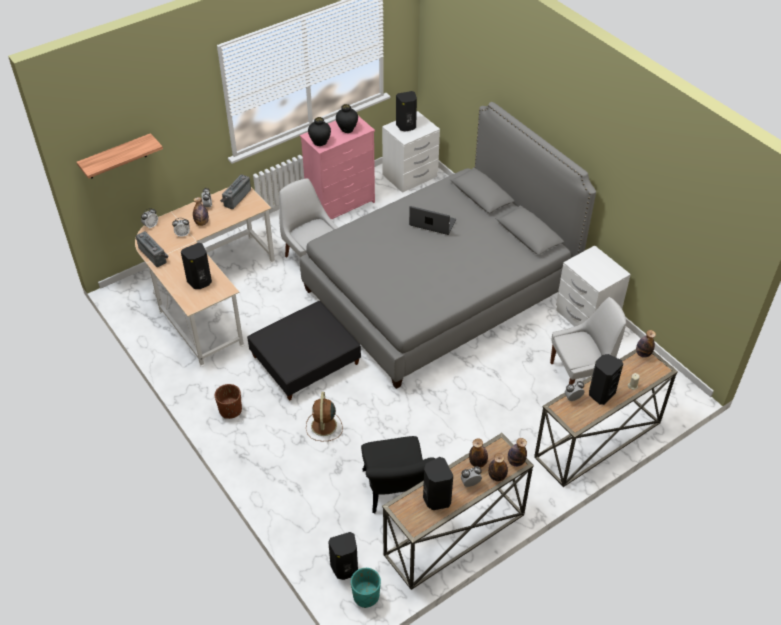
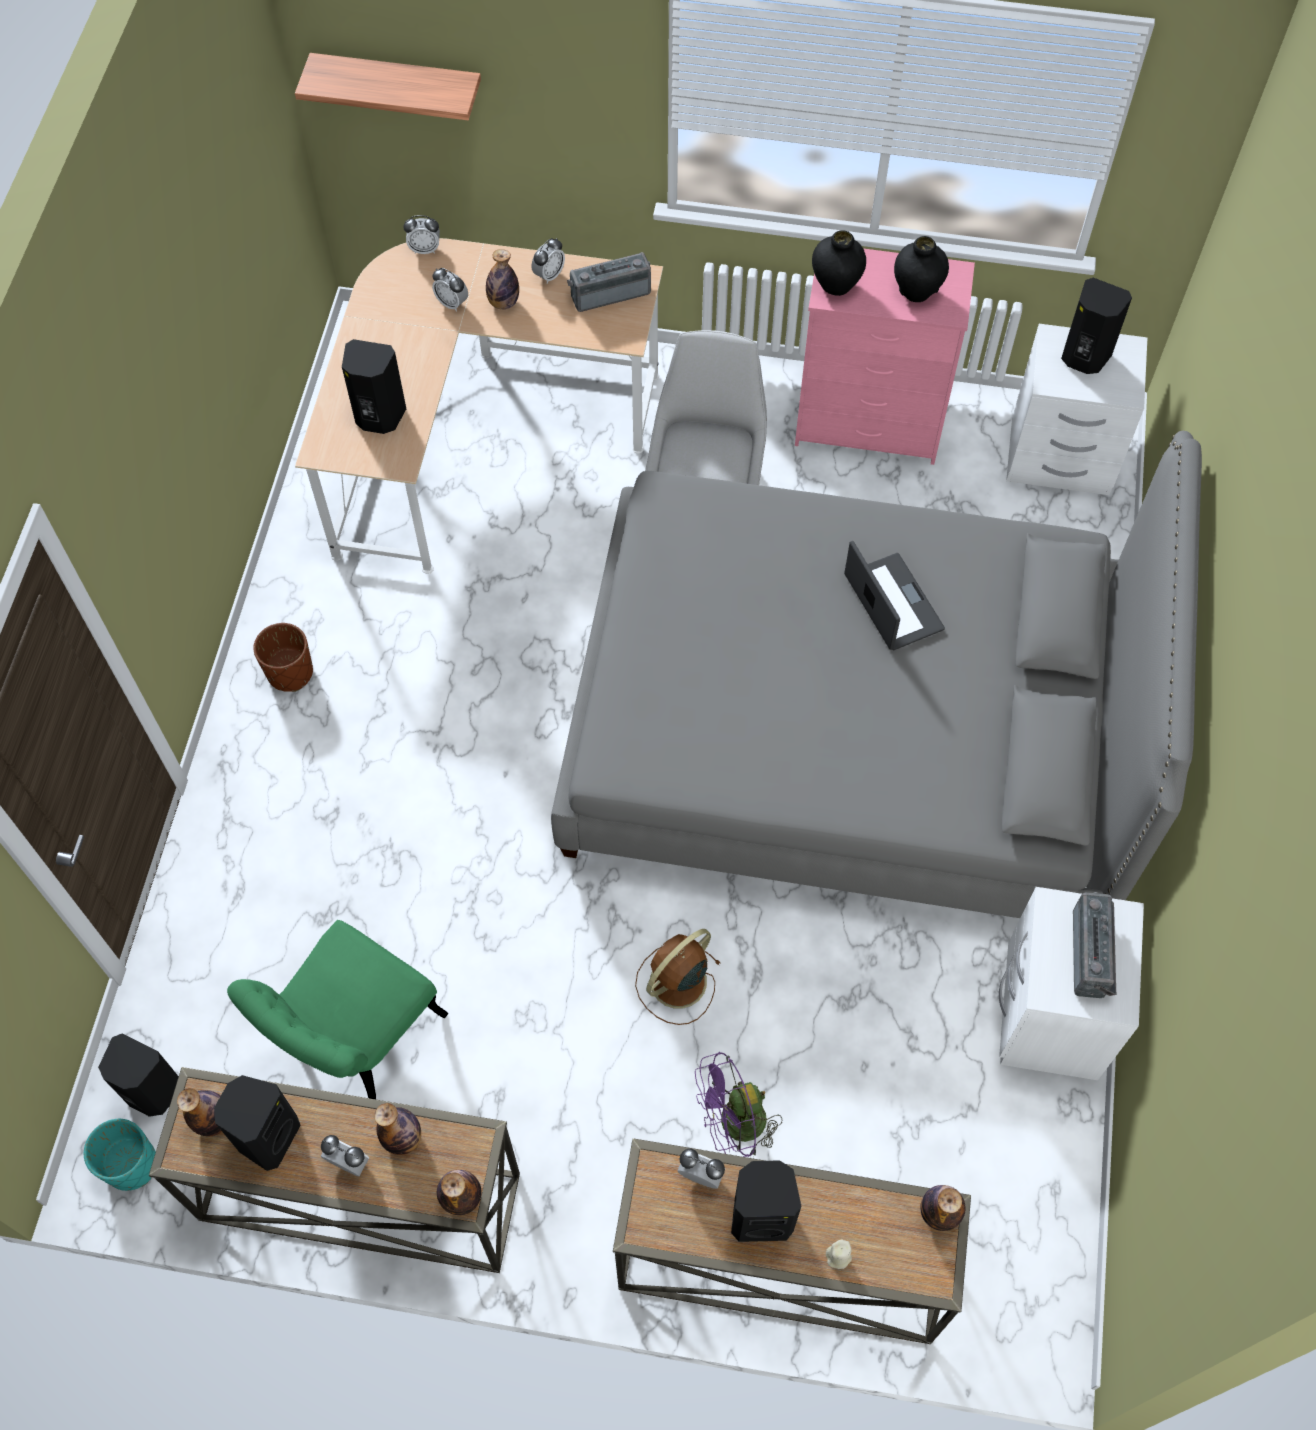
camera: 45 degrees right, 15 degrees up
(154, 255) = (371, 310): radio -> radio (1093, 954)
(305, 360) = (488, 679): black ottoman -> none
(324, 426) = (385, 823): brown fan -> brown fan (676, 983)
(395, 494) = (355, 1040): black chair -> green chair
(497, 476) = (401, 1193): bottle -> bottle (213, 1120)
(539, 416) = (733, 1125): none -> purple fan
(580, 375) = (898, 1117): white chair -> none

